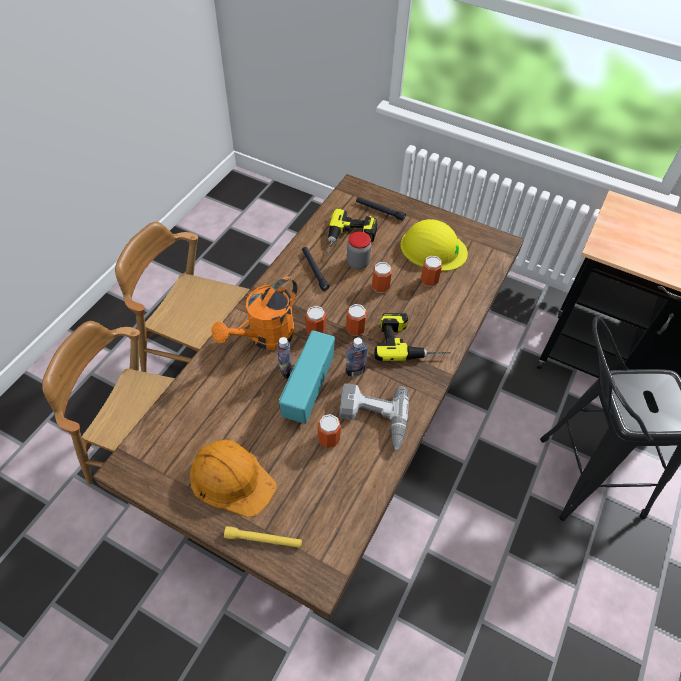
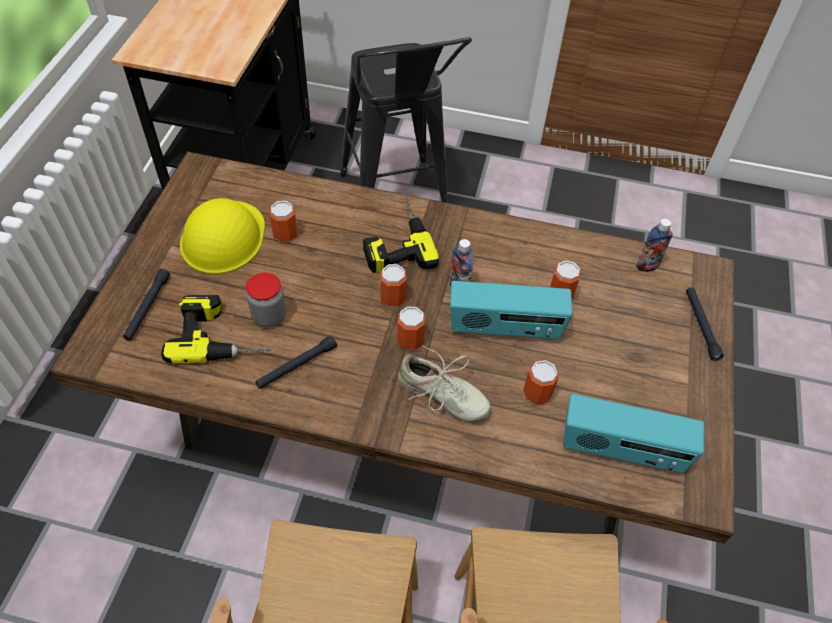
camera: 105 degrees left, 0 degrees up
(181, 429) = (621, 450): none -> radio
(231, 478) = (654, 374): orange hard hat -> none
(263, 539) = (701, 326): yellow flashlight -> black flashlight
(265, 338) = (442, 396): orange watering can -> beige shoe
(285, 371) = (487, 358): bottle -> bottle (647, 266)
(372, 419) = (518, 260): power drill -> none
(380, 287) = (310, 283): can -> can (537, 393)

